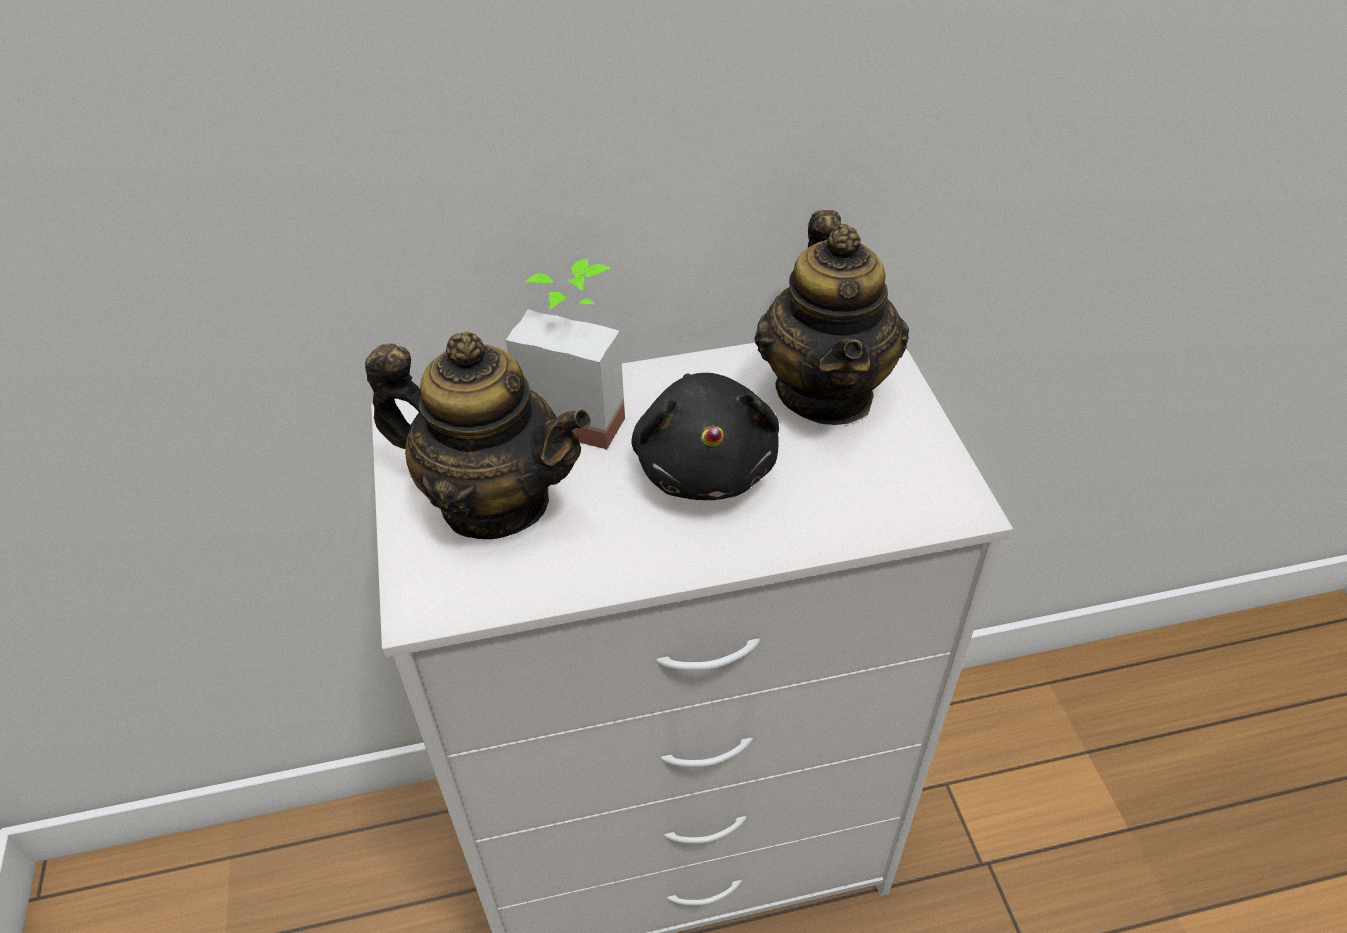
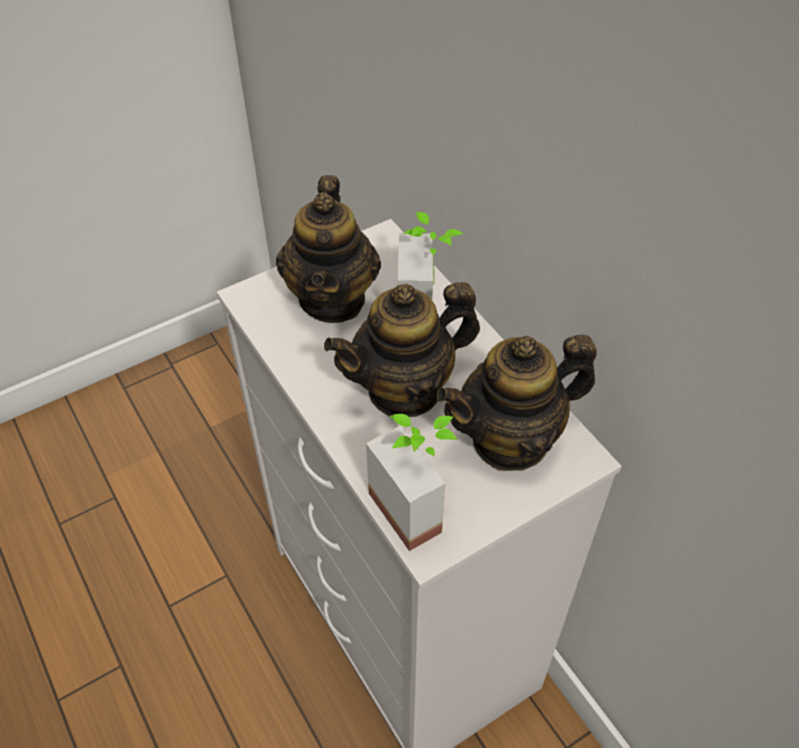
camera: 70 degrees right, 5 degrees up
(706, 465) = (405, 389): black plush toy -> teapot
(897, 499) = (418, 505): none -> potted plant

